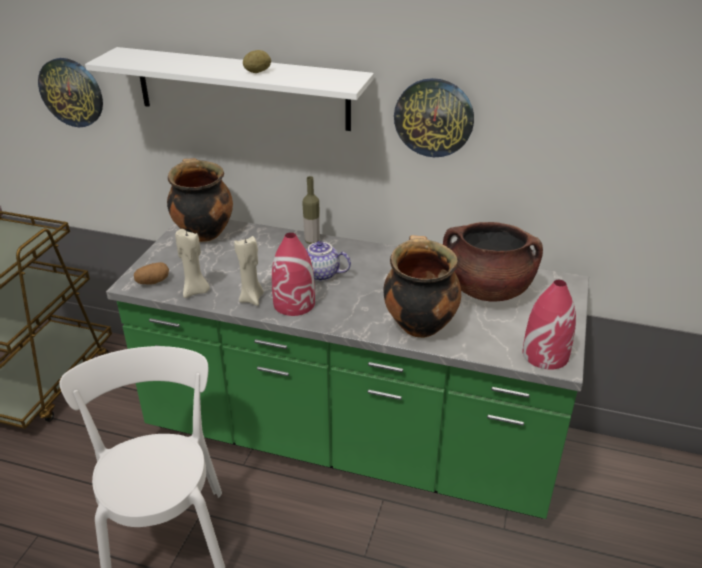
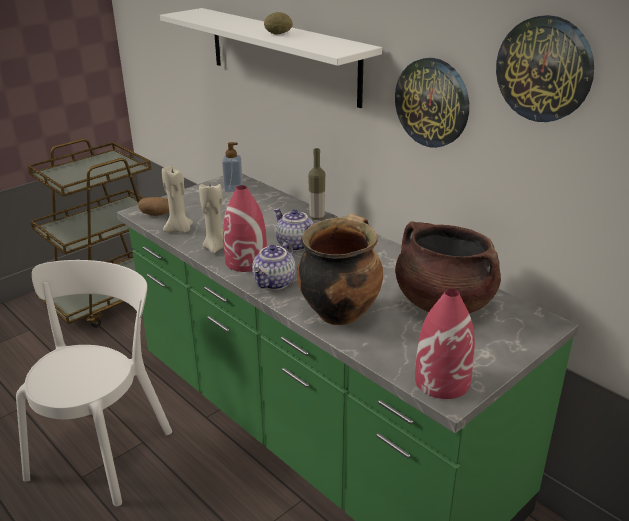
camera: 30 degrees right, 5 degrees down
(72, 92) = (174, 47): wall clock -> wall clock (544, 69)
(203, 233) = (233, 189): cooking pot -> soap dispenser
(340, 316) = (275, 283): none -> teapot

